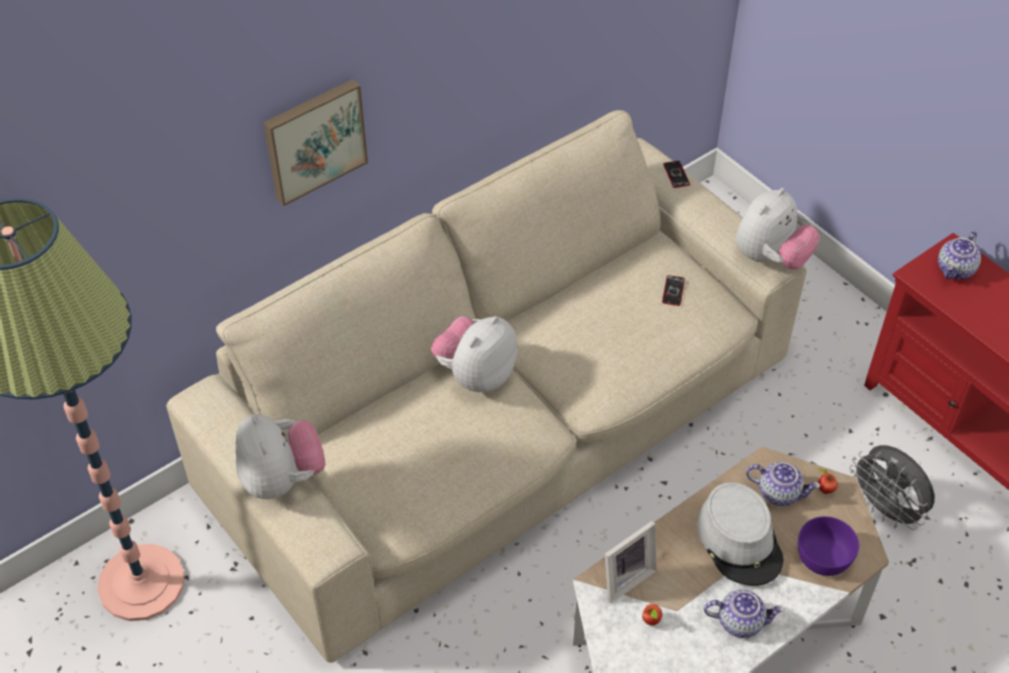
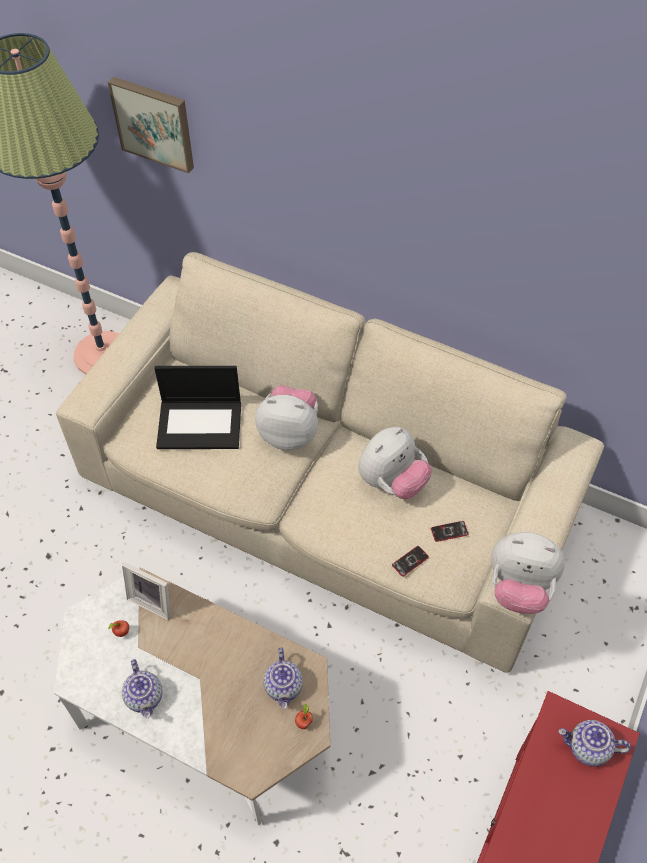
camera: 65 degrees right, 5 degrees up
(282, 479) = (127, 356): plush toy -> plush toy (392, 481)
(314, 139) = (301, 192): picture -> picture (154, 123)
(415, 450) = (200, 424): none -> laptop
(676, 175) = (568, 481): phone -> phone (410, 561)
(740, 541) = (222, 671): grey hat -> none
(822, 556) = (233, 741): purple bowl -> none
(886, 510) = (389, 813): grey fan -> none

